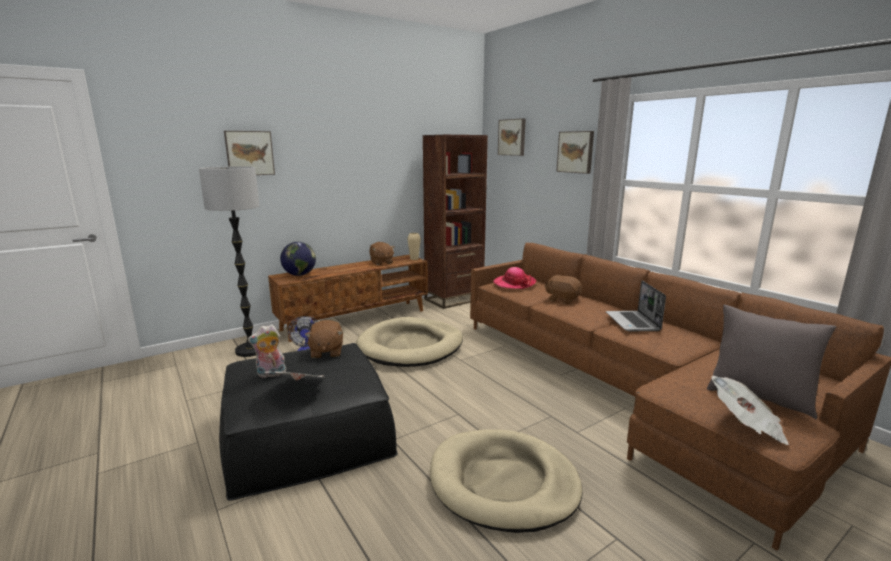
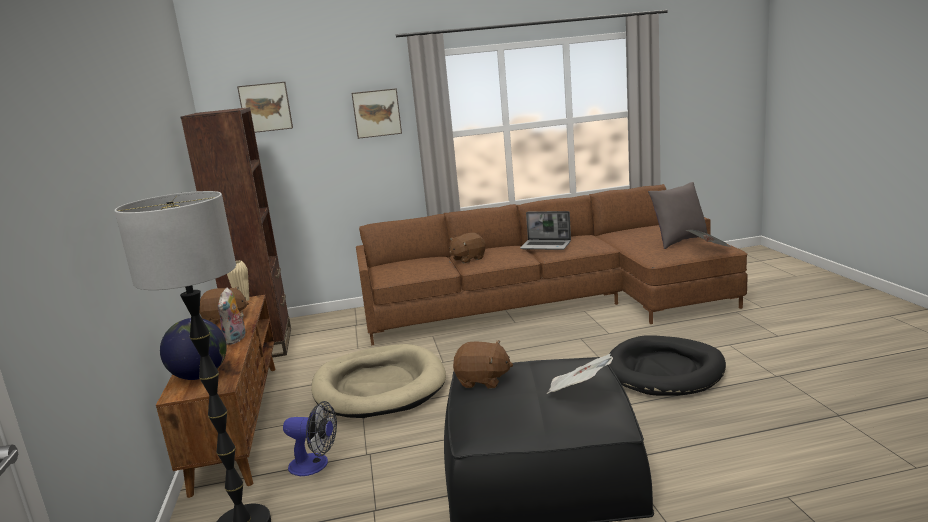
camera: 65 degrees left, 0 degrees up
(249, 153) = (88, 178): picture -> none
(270, 374) = (530, 410): plush toy -> plush toy (236, 339)
(503, 483) = (664, 370): beige dog bed -> black dog bed
(514, 283) = (400, 269): hat -> none

